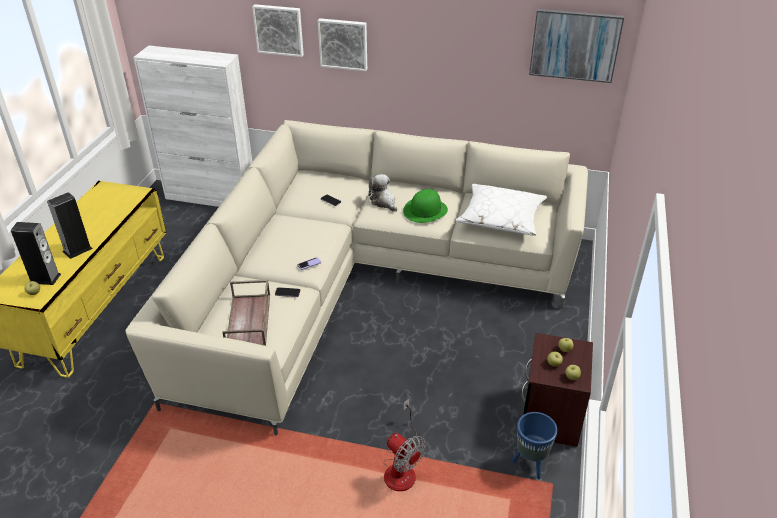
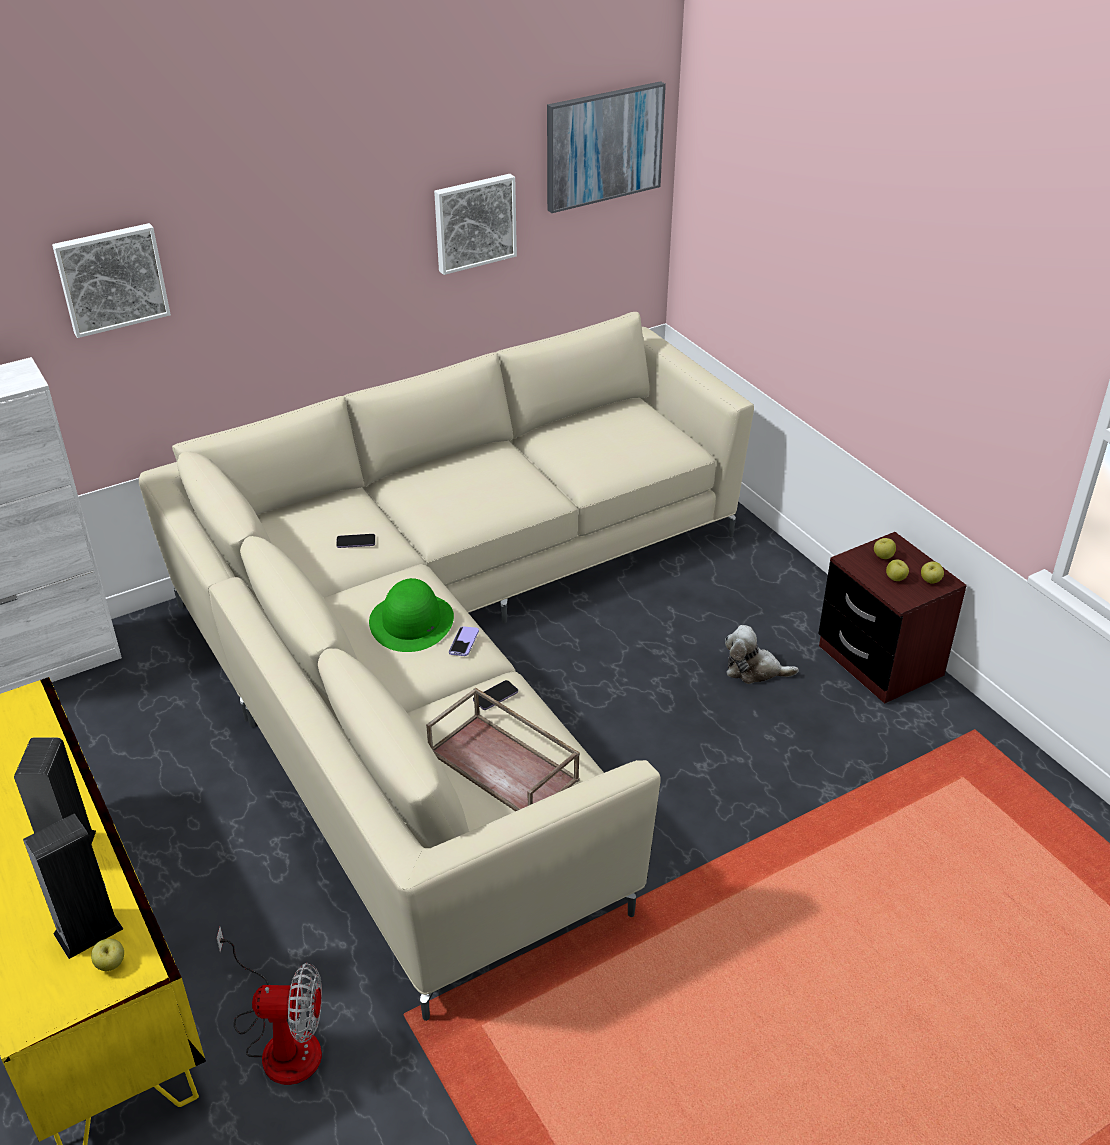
camera: 45 degrees left, 0 degrees up
(343, 44) = (242, 263): picture -> picture (474, 222)
(383, 202) = (433, 503): plush toy -> plush toy (754, 670)
(401, 468) = (821, 833): fan -> fan (281, 1041)
(425, 210) = (506, 485): green hat -> green hat (412, 622)
(501, 218) = (610, 444): white pillow -> none
(530, 464) = (930, 726): blue planter -> none

